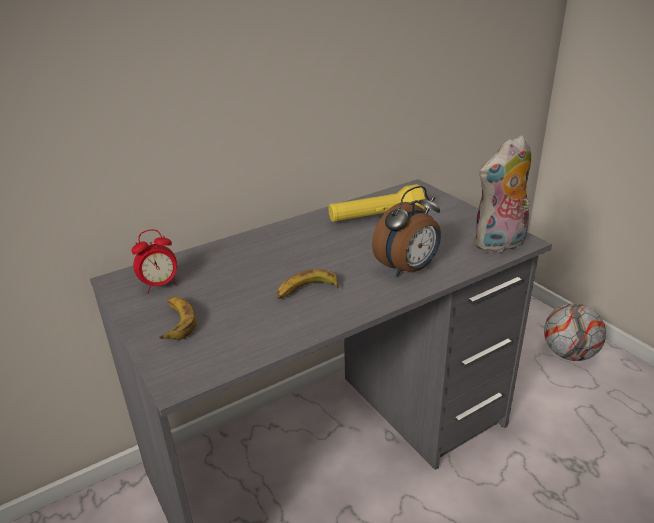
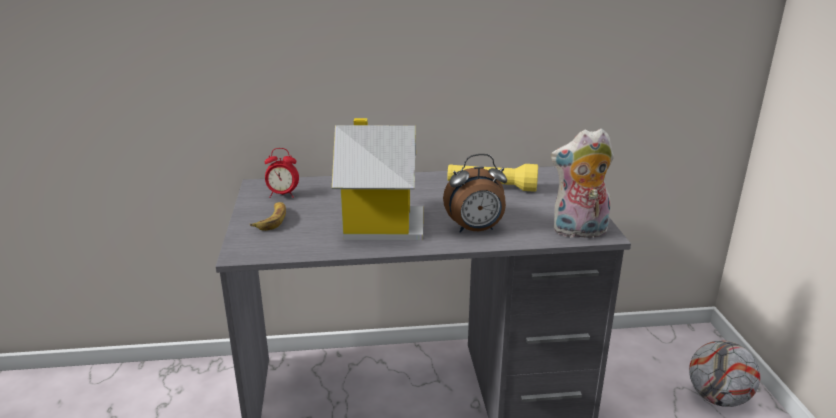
camera: 25 degrees right, 5 degrees down
(307, 291) = (380, 224): banana -> toy house

